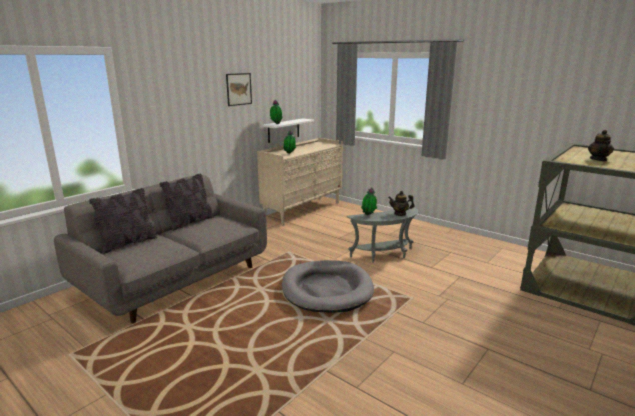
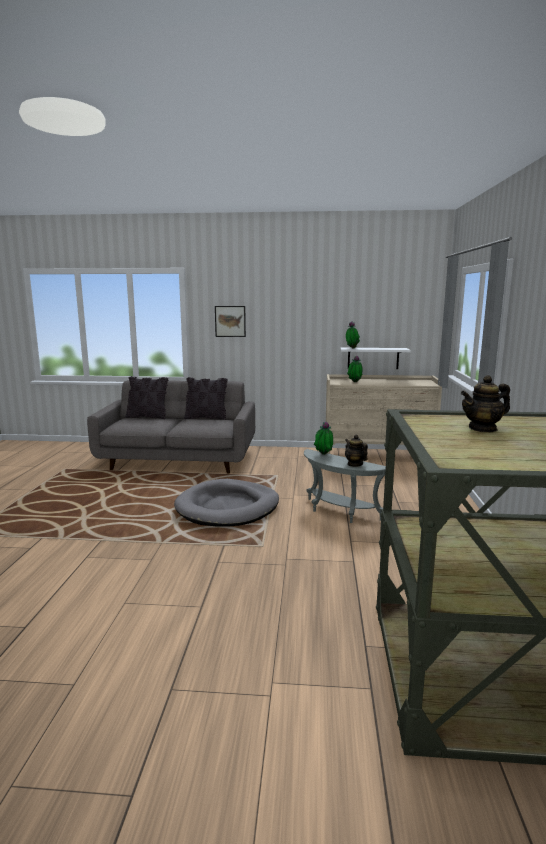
camera: 55 degrees right, 5 degrees down
(238, 89) = (310, 307): picture -> picture (230, 321)

